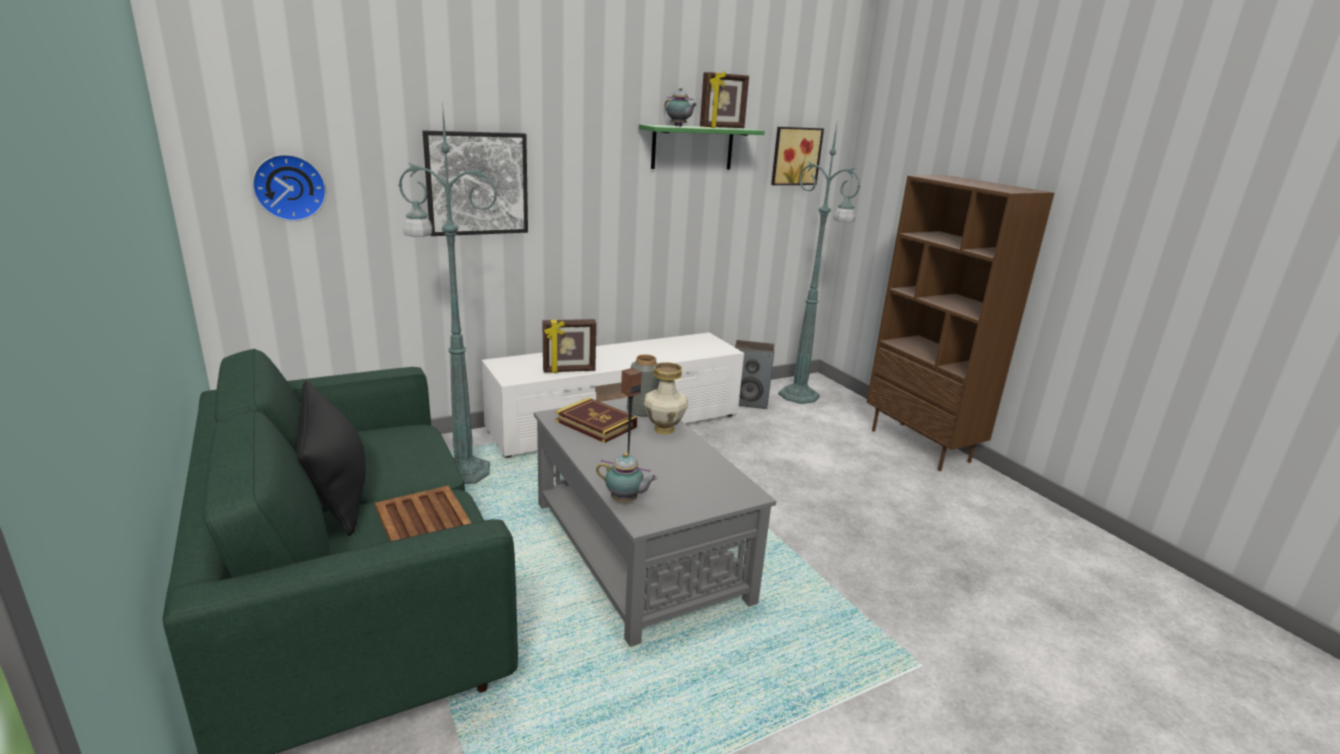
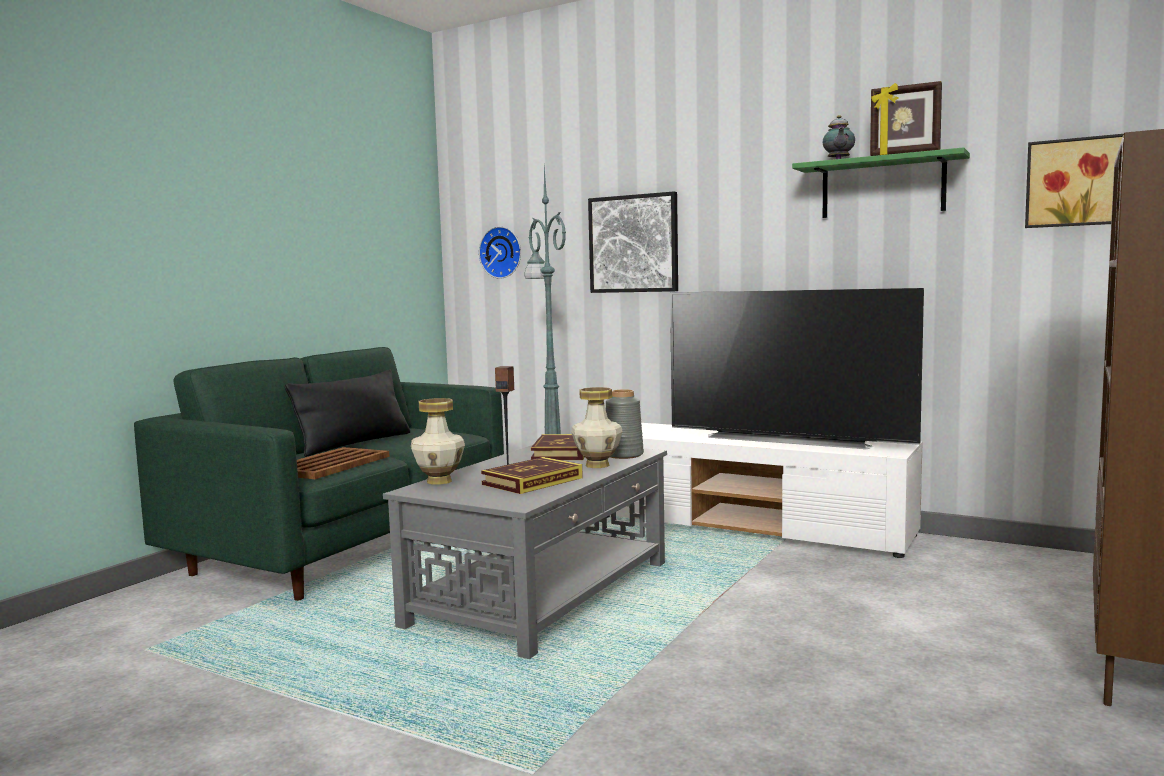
camera: 60 degrees right, 15 degrees down
(569, 371) = (671, 436): picture frame -> none
(625, 501) = (438, 481): teapot -> vase
(645, 350) = (790, 439): none -> television
(681, 466) = (532, 481): none -> book
(749, 401) = (965, 555): speaker -> none
(800, 396) = (1069, 573): green floor lamp -> none

